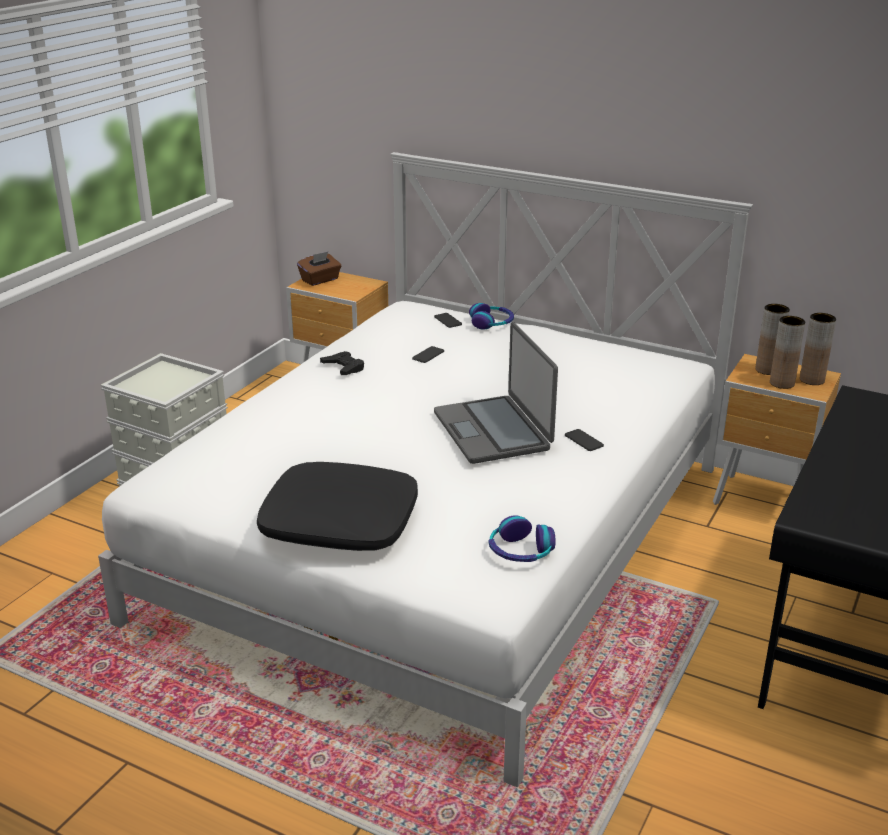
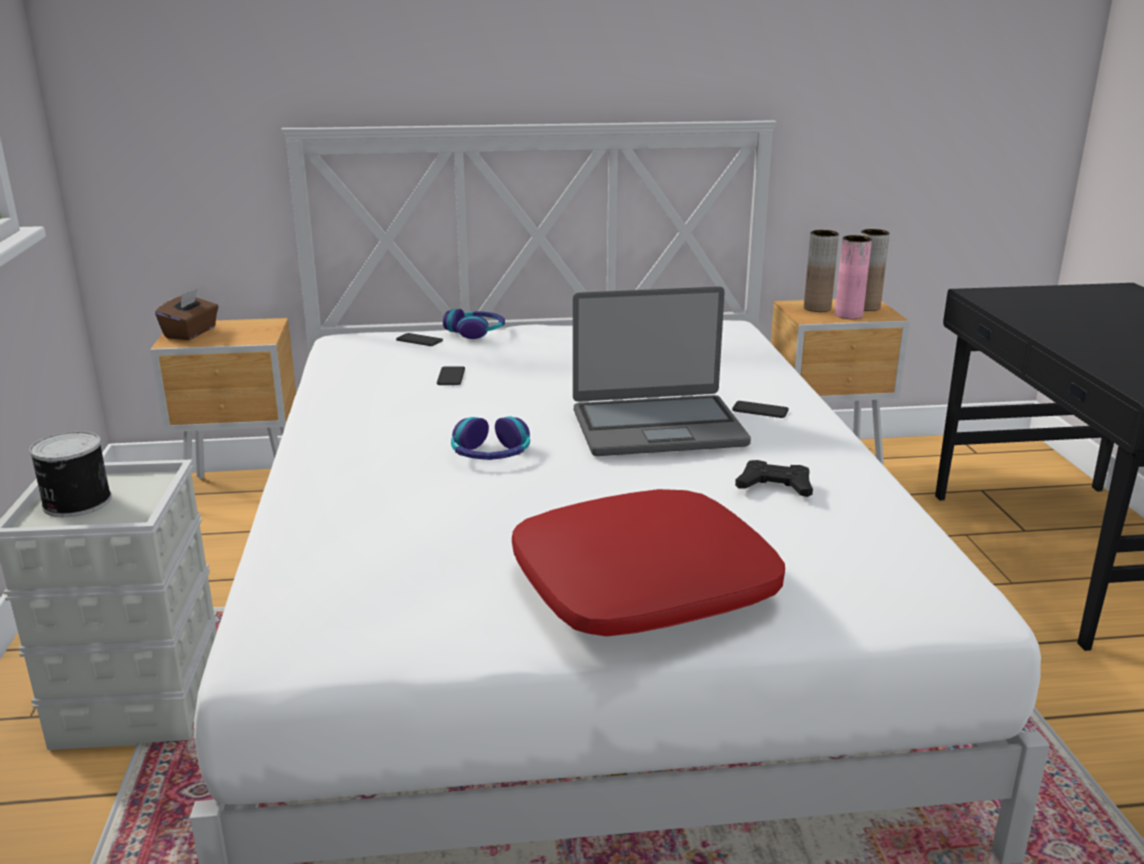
camera: 35 degrees left, 5 degrees down
(153, 379) = (75, 502): none -> can
(339, 523) = (643, 588): black pillow -> red pillow
(343, 367) = (362, 414): black game controller -> black game controller (775, 486)
(493, 431) = (657, 427): laptop -> laptop turned 45 degrees counterclockwise
(520, 551) = (897, 537): headphones -> headphones (491, 454)
(782, 383) = (848, 315): brown vase -> pink vase

